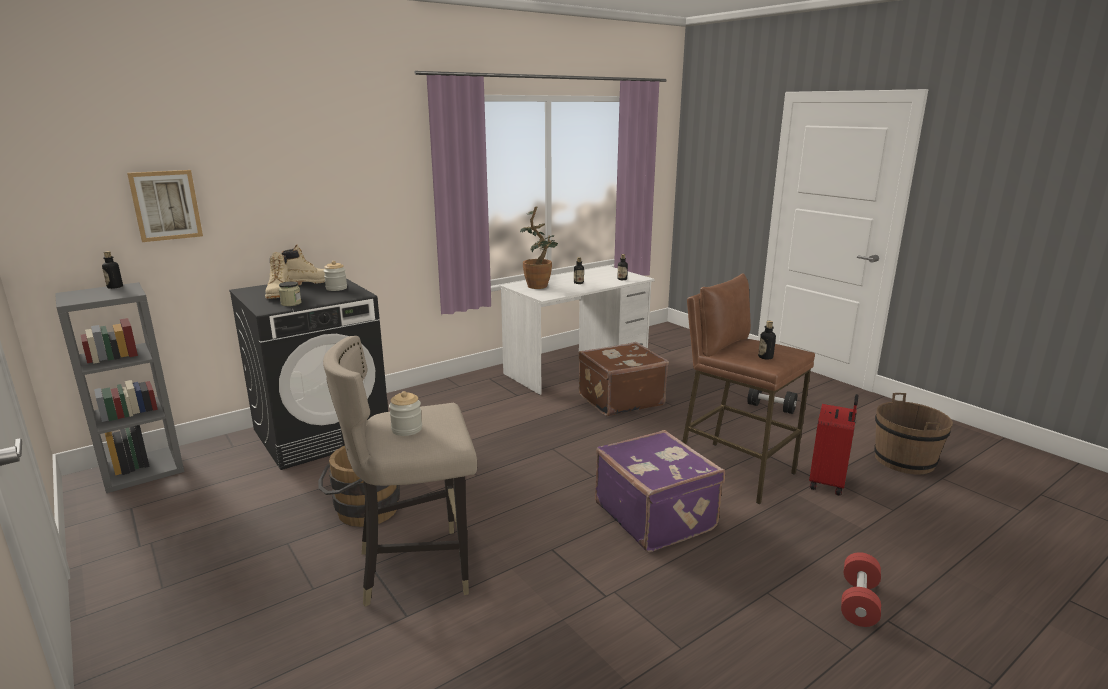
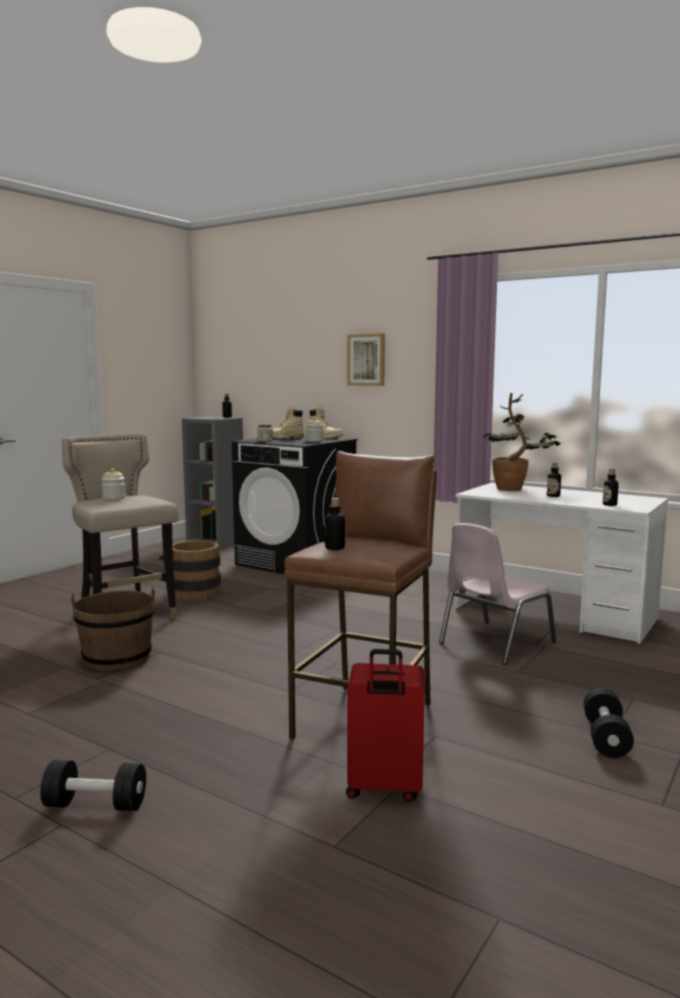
camera: 70 degrees right, 10 degrees down
(166, 205) = (264, 368): picture -> picture (366, 360)
(619, 399) = (494, 643): brown suitcase -> pink chair
(656, 515) = (234, 685): purple suitcase -> none
(858, 602) = (95, 805): red dumbbell -> black dumbbell
(904, 460) = (536, 873): brown bucket -> brown bucket (117, 658)

